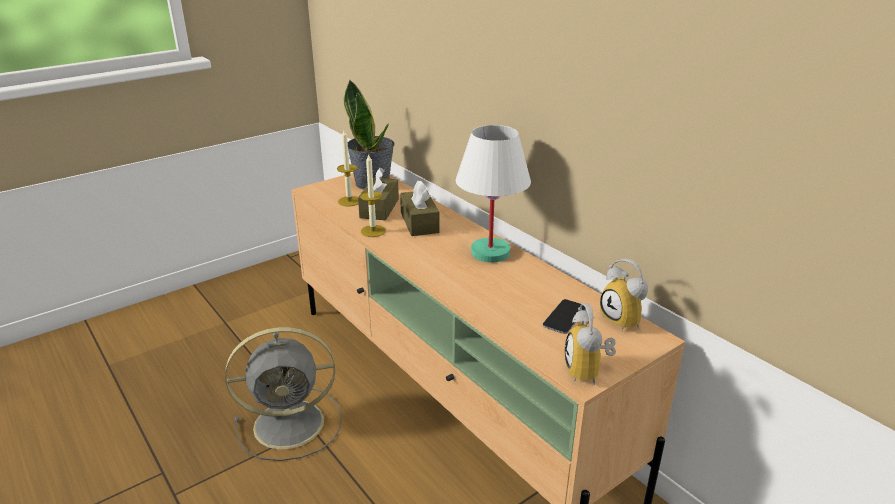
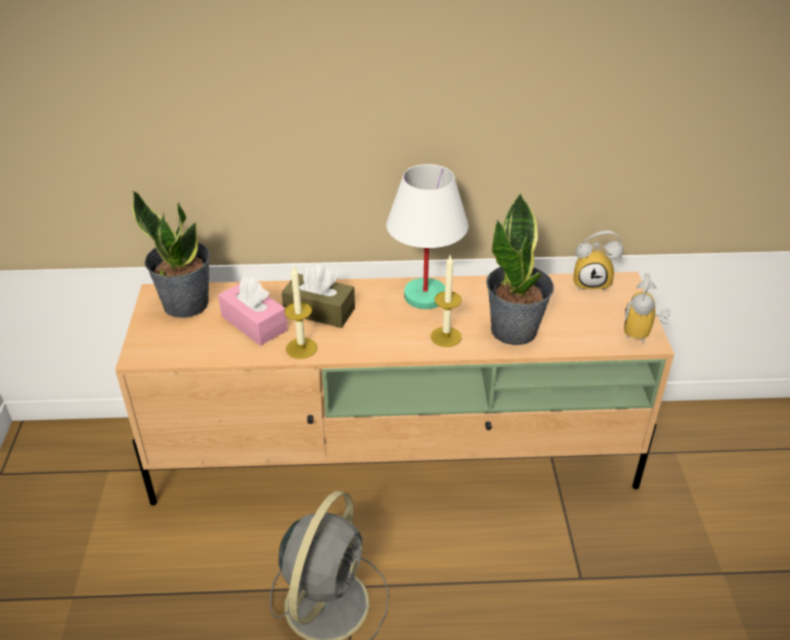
camera: 55 degrees left, 10 degrees up
(349, 201) = (209, 337): candle -> candle (446, 336)
(379, 208) = (254, 323): brown tissue box -> pink tissue box
(501, 303) = (515, 330): none -> potted plant
(564, 317) = (563, 308): phone -> none
(588, 372) = (642, 334): alarm clock -> alarm clock turned 75 degrees clockwise

